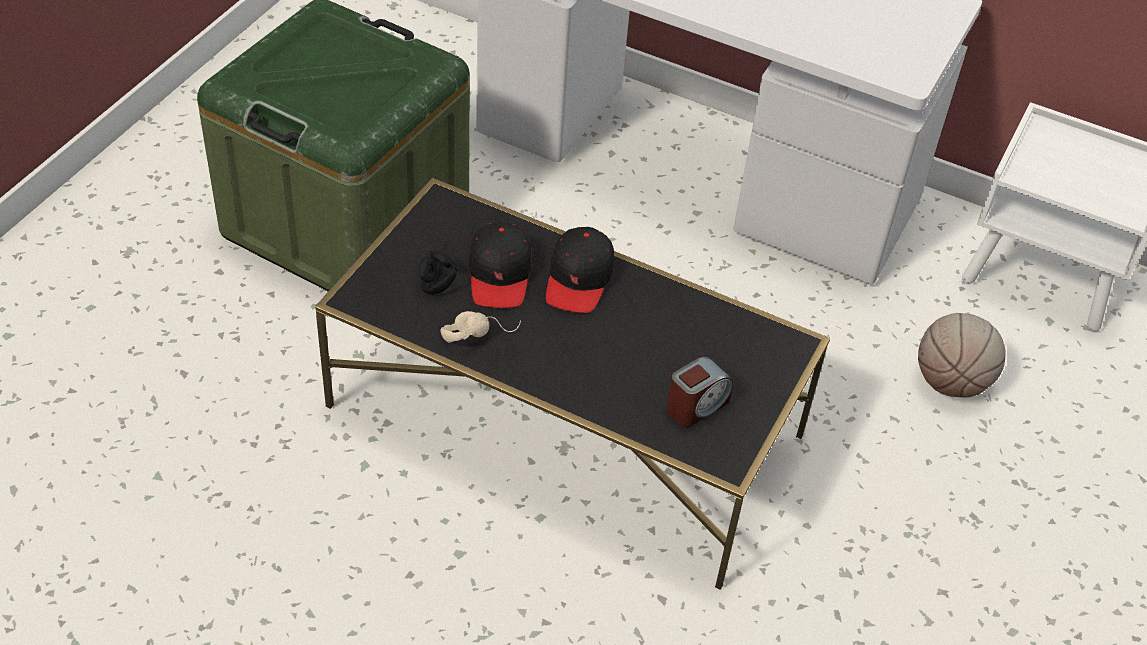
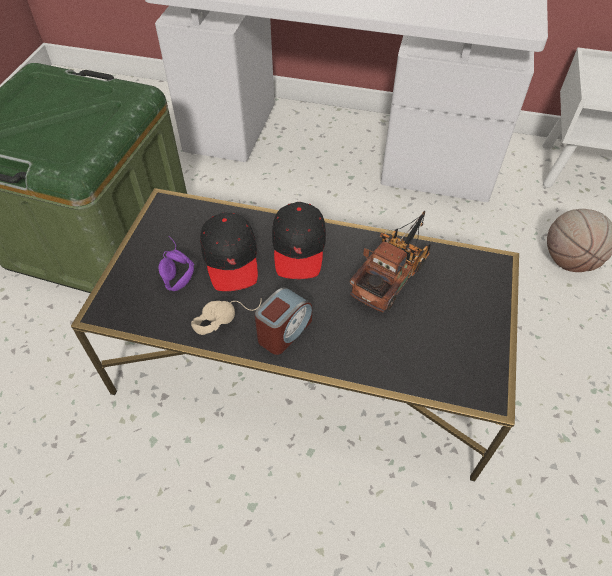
camera: 10 degrees left, 5 degrees up
(432, 271) = (172, 269): black headphones -> purple headphones
(675, 328) = (393, 273): none -> toy truck
(696, 406) = (438, 343): alarm clock -> alarm clock (284, 331)

